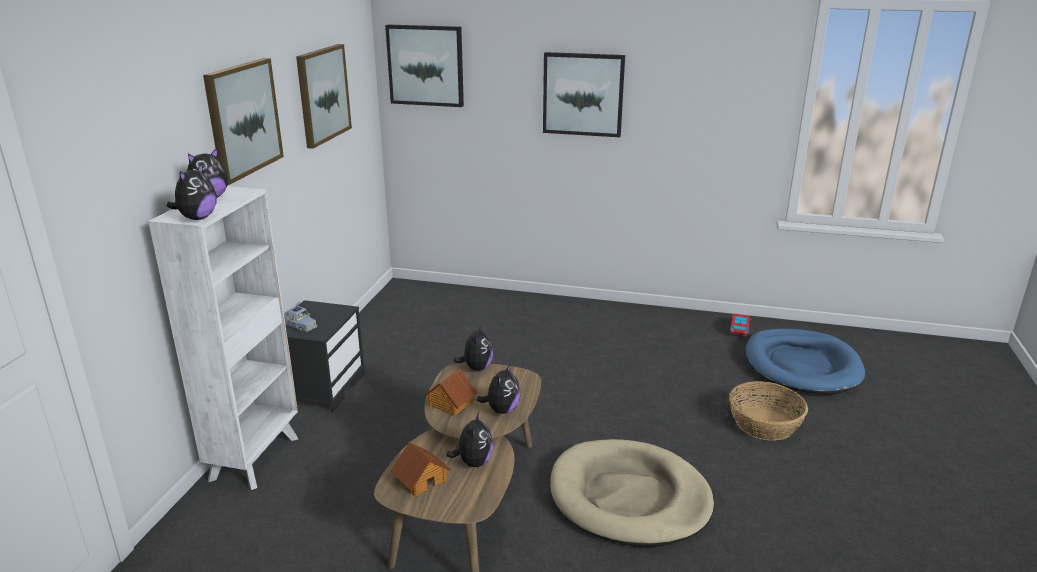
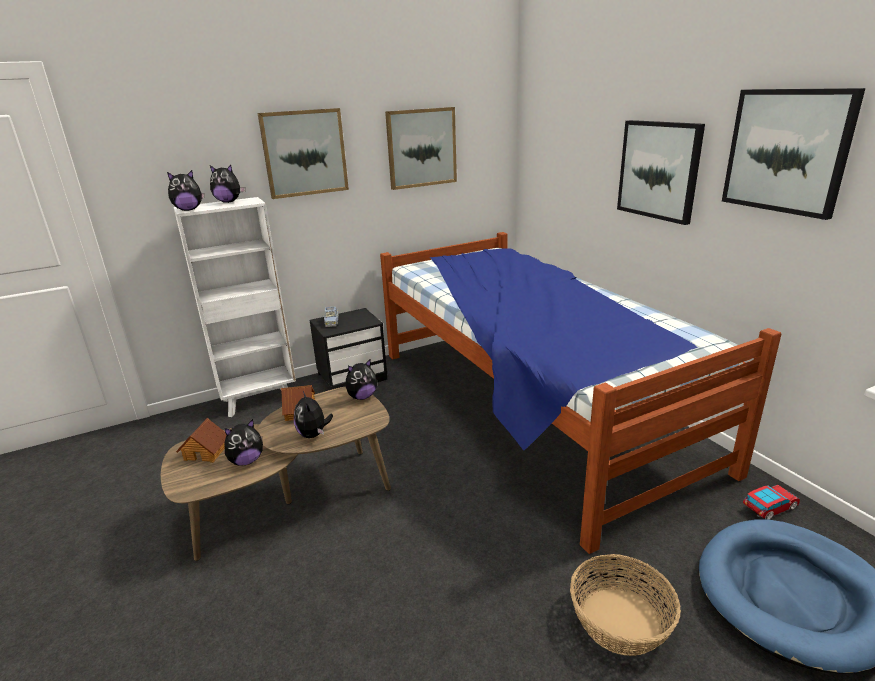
camera: 50 degrees right, 0 degrees up
(426, 65) = (544, 133): picture -> picture (787, 151)
(501, 410) = (314, 434): plush toy -> plush toy turned 90 degrees clockwise
(524, 337) = (530, 405): none -> bed
(629, 498) = (379, 582): beige dog bed -> none

